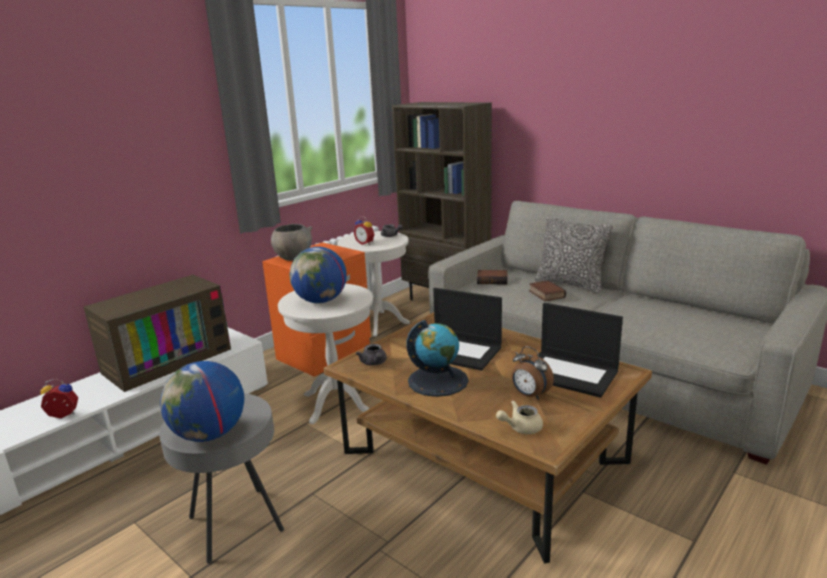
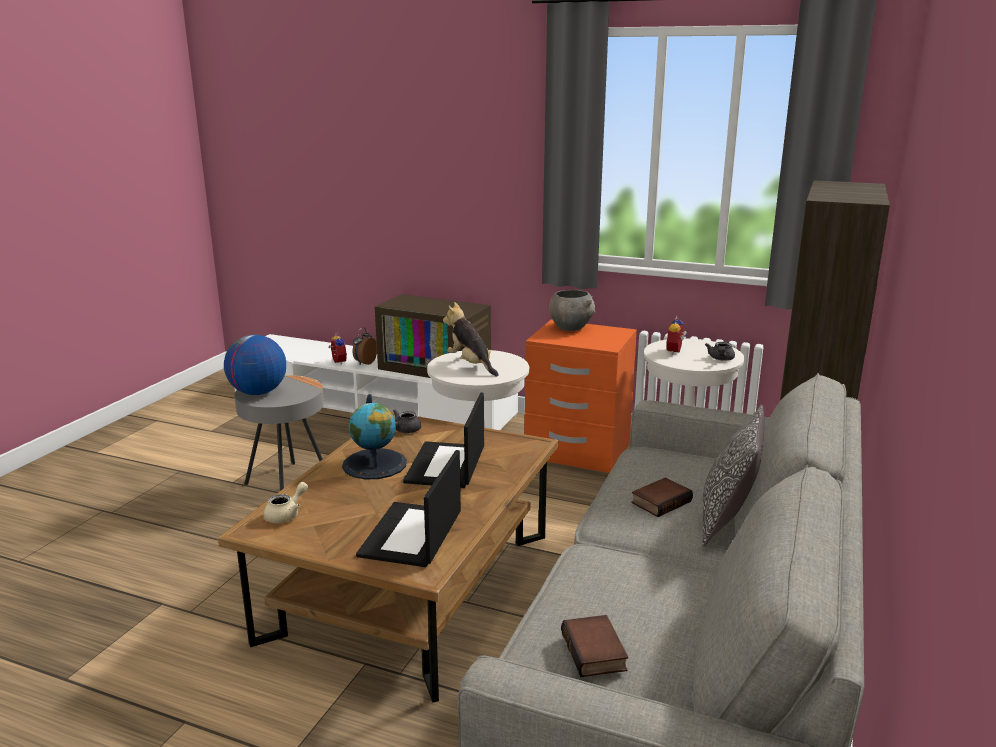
camera: 70 degrees right, 0 degrees up
(321, 301) = (471, 365): globe -> plush toy
(492, 280) = (688, 460): book -> book (596, 652)
(520, 428) = (287, 515): beige teapot -> beige teapot turned 75 degrees clockwise
(529, 395) = (353, 514): alarm clock -> alarm clock (364, 363)

